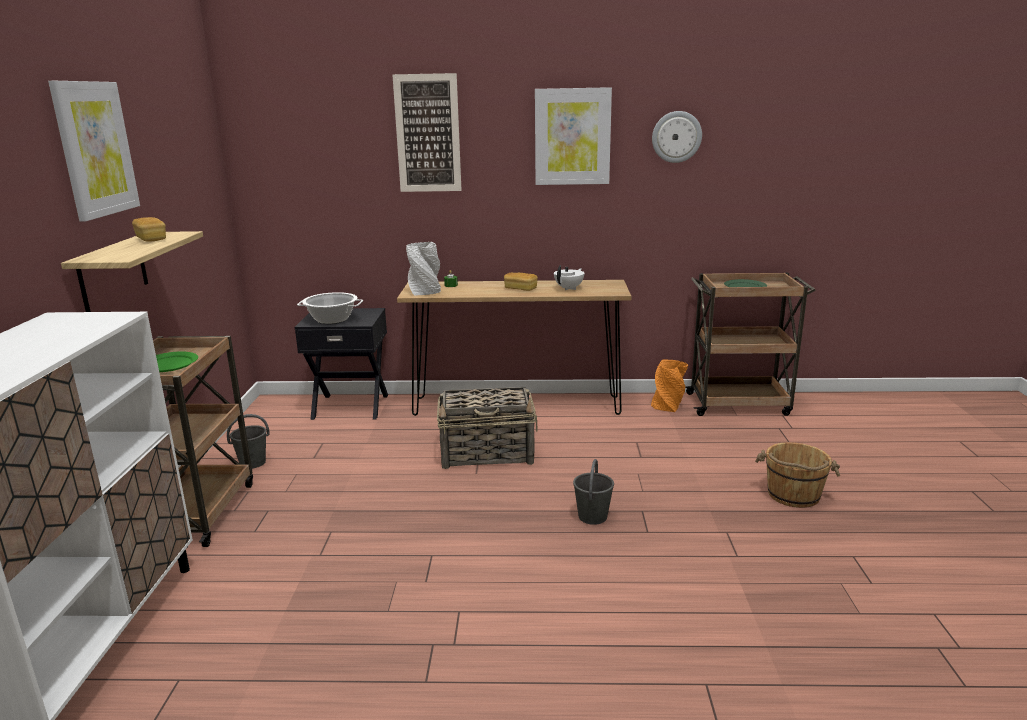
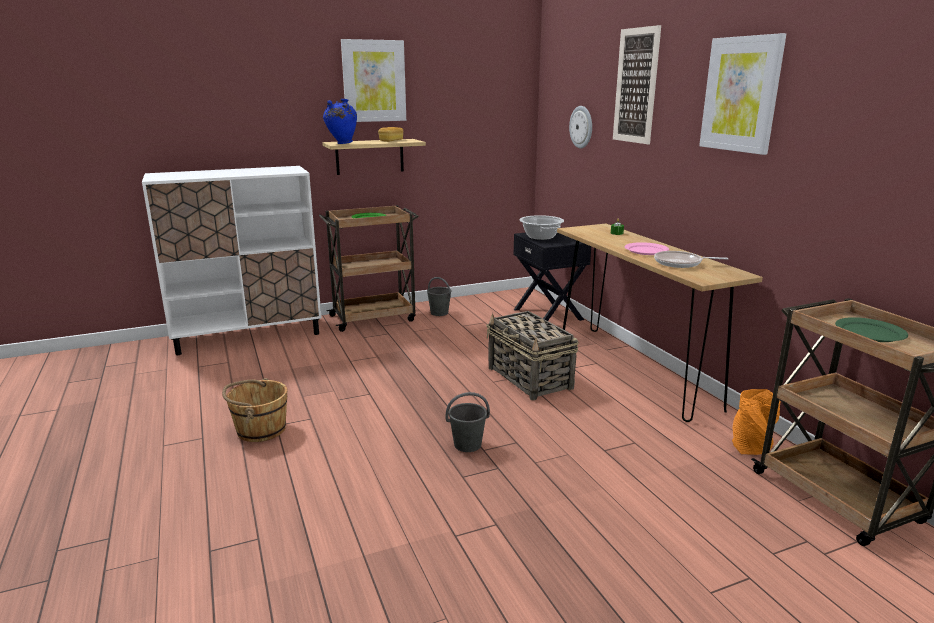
camera: 65 degrees right, 0 degrees up
(120, 256) = (342, 143): none -> blue vase
(425, 292) = (583, 231): grey vase -> none
(520, 289) = (646, 250): bread -> pink plate
(569, 288) = (680, 263): white teapot -> frying pan
(676, 137) = (851, 100): wall clock -> wall clock (581, 127)
(793, 495) = (619, 567): brown bucket -> brown bucket (260, 429)

